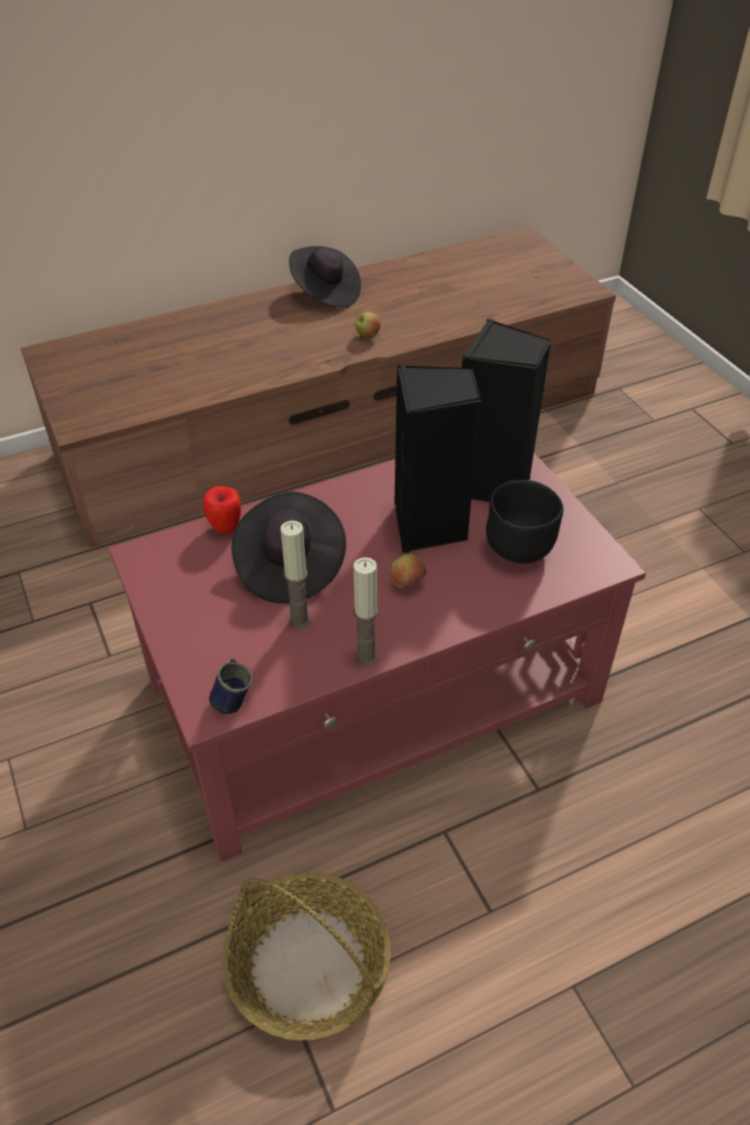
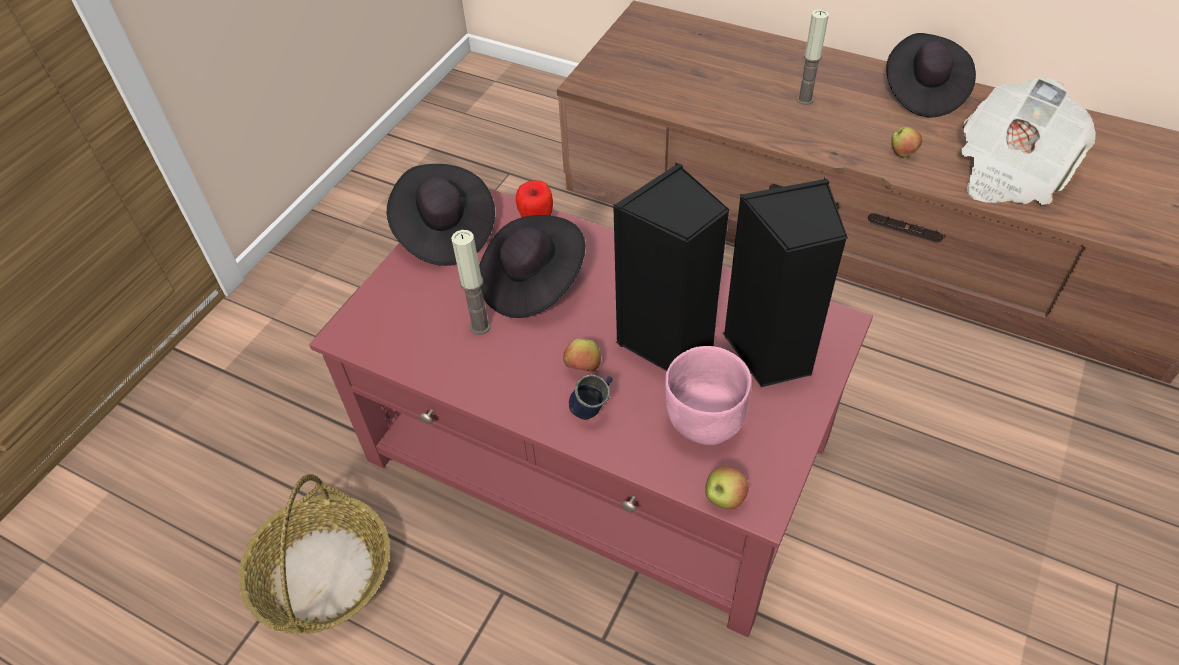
camera: 55 degrees right, 5 degrees up
(165, 588) = (444, 232): none -> black hat
(233, 698) = (370, 339): blue mug -> blue mug (593, 408)
(366, 657) = (477, 391): candle -> candle (805, 99)
(437, 308) = (1010, 170): none -> newspaper
(519, 551) = (703, 423): black bowl -> pink bowl
(590, 577) = (724, 498): none -> apple

